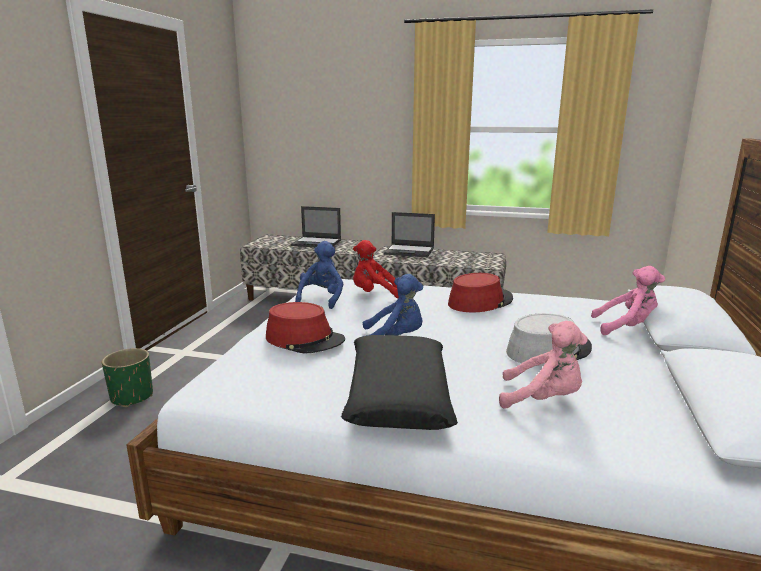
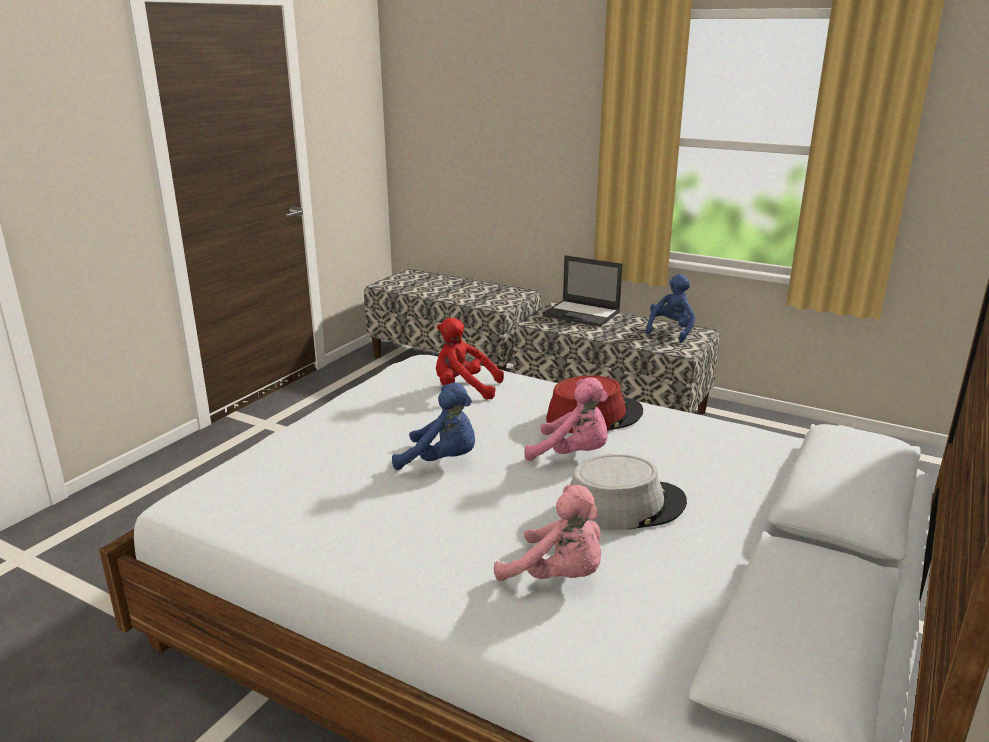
camera: 15 degrees right, 5 degrees up
(132, 397) = (185, 476): green planter -> none
(305, 339) = (334, 447): red hat -> none
(317, 243) = (465, 289): laptop -> none
(322, 298) = (394, 388): blue plush toy -> blue plush toy (671, 331)
(397, 395) = (388, 541): black pillow -> none
(627, 328) = (768, 486): pink plush toy -> pink plush toy (573, 454)

